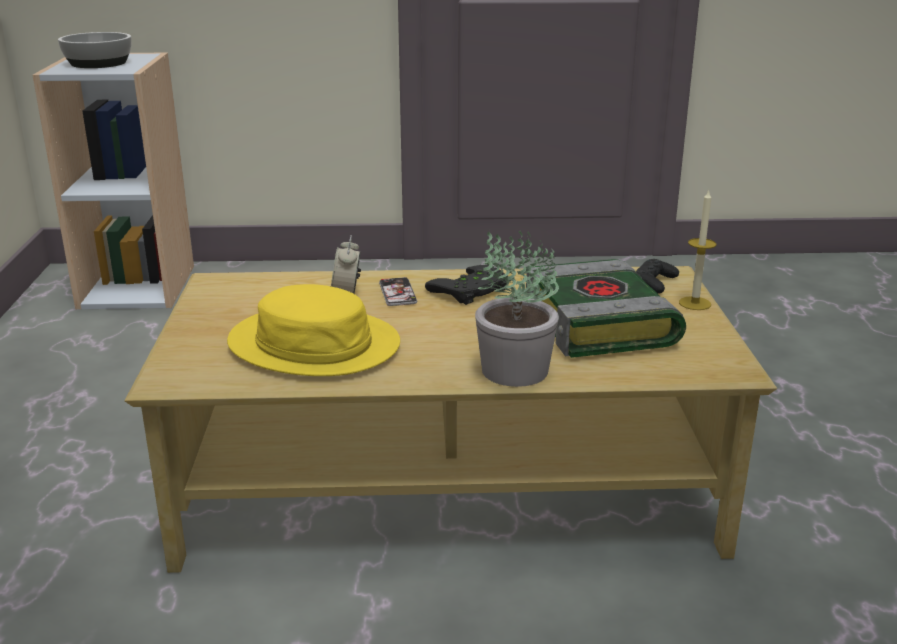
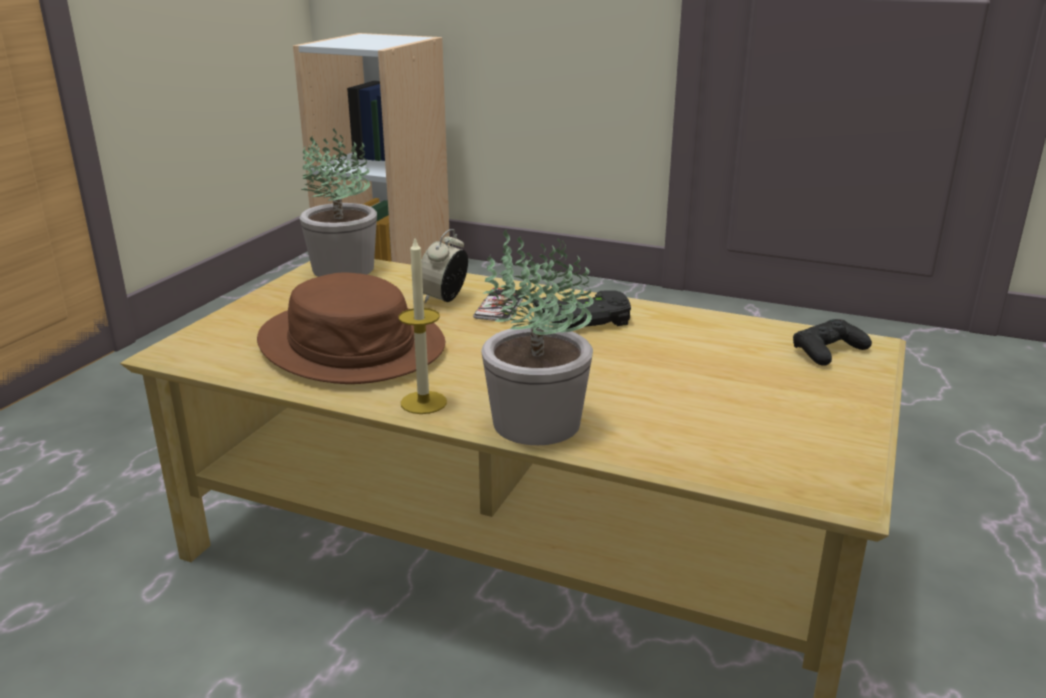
camera: 25 degrees right, 0 degrees up
(98, 63) = (363, 41): bowl -> none
(229, 285) = (342, 268): none -> potted plant
(314, 344) = (352, 344): yellow hat -> brown hat
(602, 325) = (704, 390): book -> none
(694, 303) = (863, 388): candle -> candle (423, 402)

